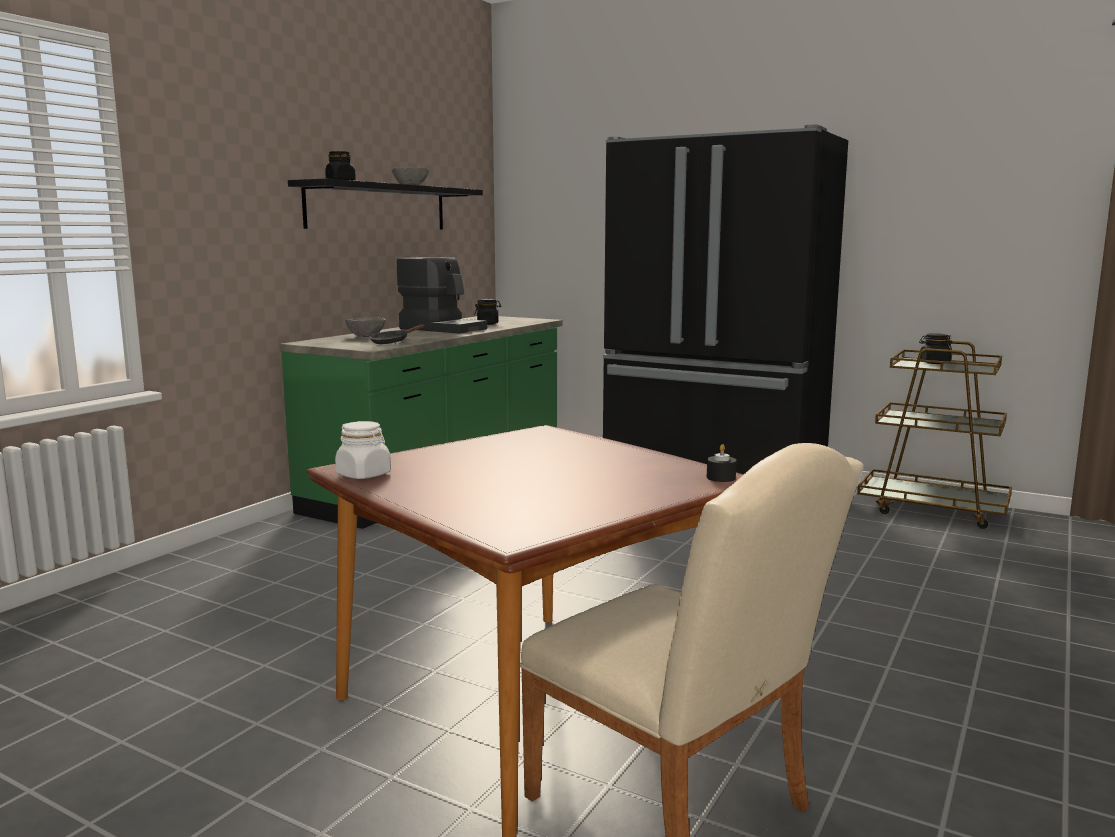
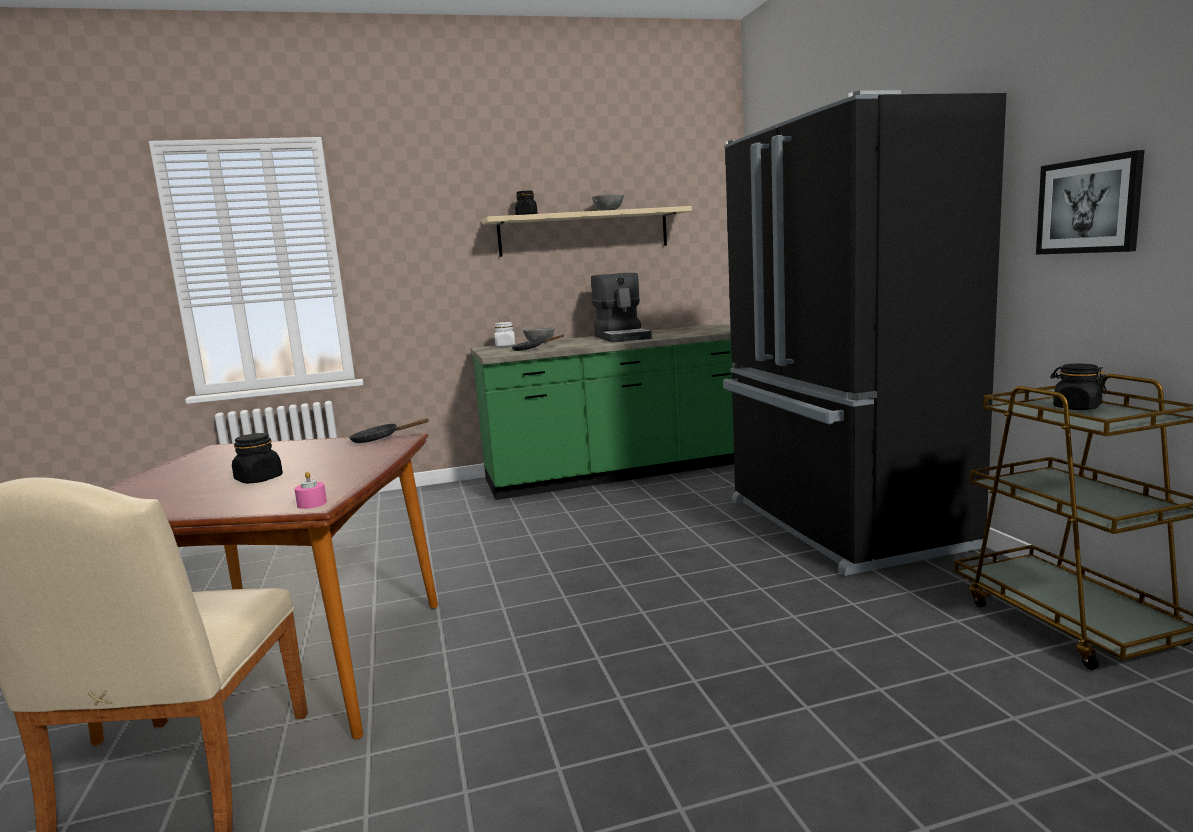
camera: 45 degrees right, 0 degrees up
(364, 475) = (203, 454): white jar -> white jar (505, 346)
(378, 207) = (584, 232): black shelf -> beige shelf
(488, 324) = (679, 333): black jar -> black jar (259, 479)
(528, 434) = (380, 440): none -> black frying pan
(721, 477) = (312, 504): black candle -> pink candle
(913, 228) = (1089, 206): none -> picture

